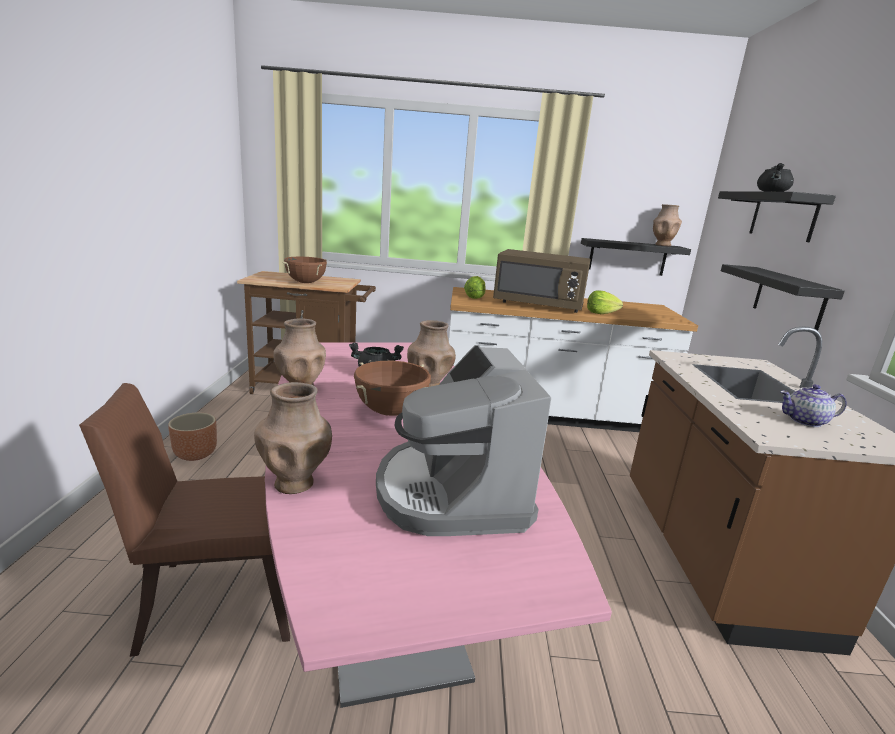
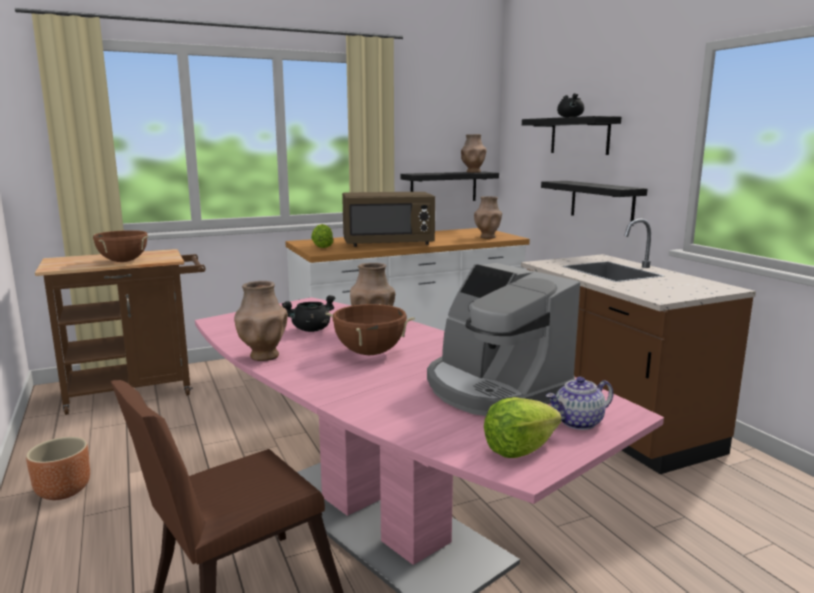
camera: 25 degrees left, 5 degrees down
(295, 483) = (372, 415): brown vase -> brown vase (487, 237)
(601, 313) = (447, 242): lettuce -> lettuce (519, 449)
(805, 421) = (668, 286): teapot -> teapot (578, 422)

